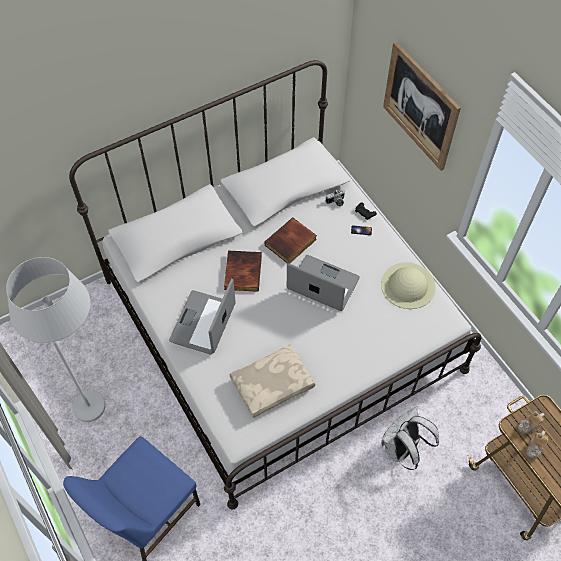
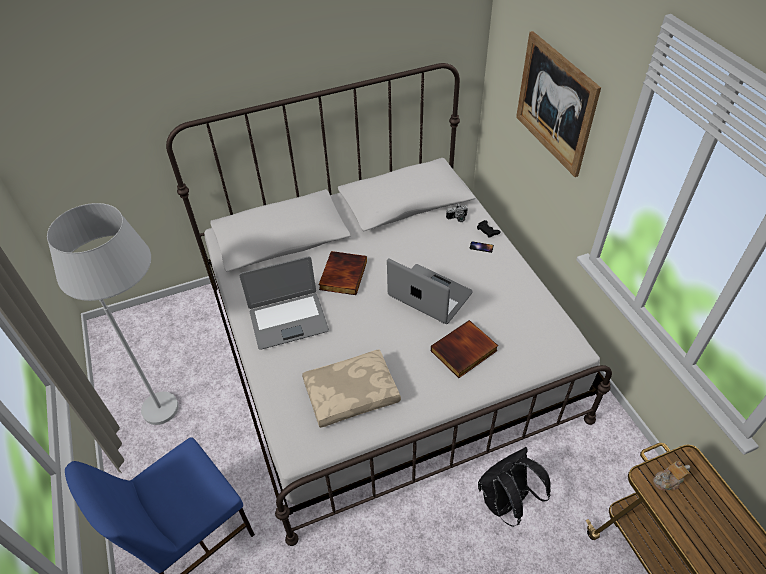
camera: 10 degrees right, 10 degrees down
(203, 323) = (288, 320): laptop -> laptop turned 135 degrees counterclockwise
(291, 243) = (401, 252): book -> book (464, 351)
(402, 449) = (505, 502): white backpack -> black backpack
(408, 285) = (528, 306): beige hat -> none
(535, 448) = (676, 510): teapot -> none

